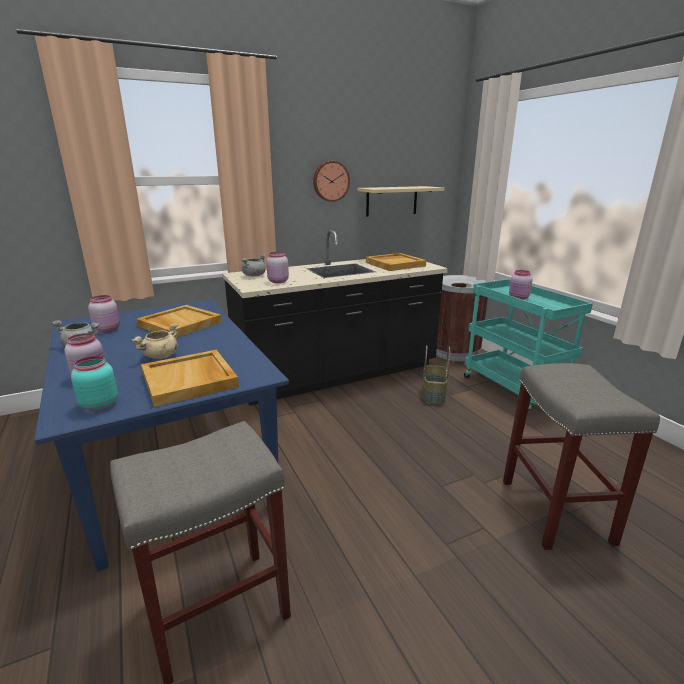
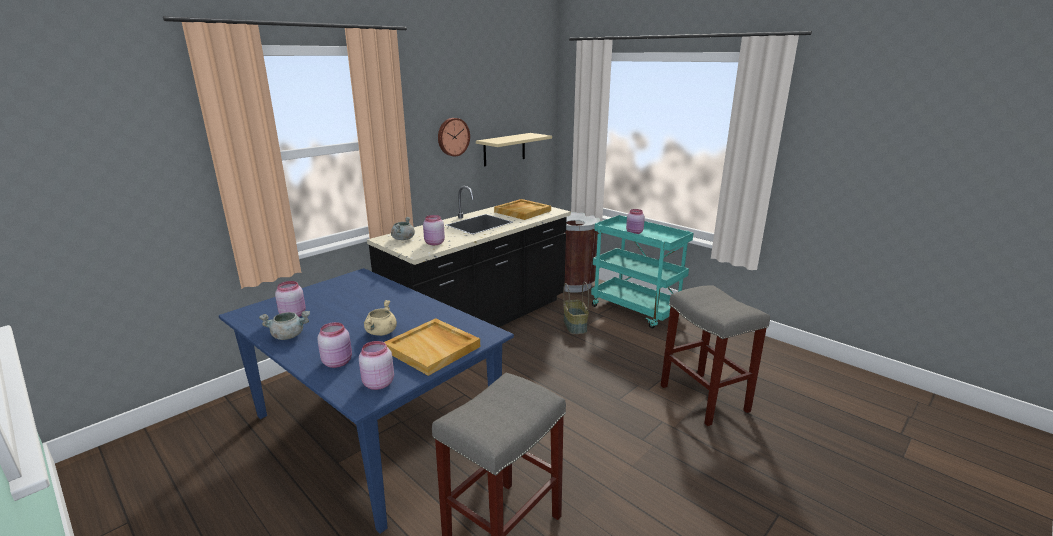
camera: 20 degrees left, 0 degrees up
(98, 405) = (377, 383): turquoise jar -> pink jar
(179, 324) = (362, 299): beige tray -> none

